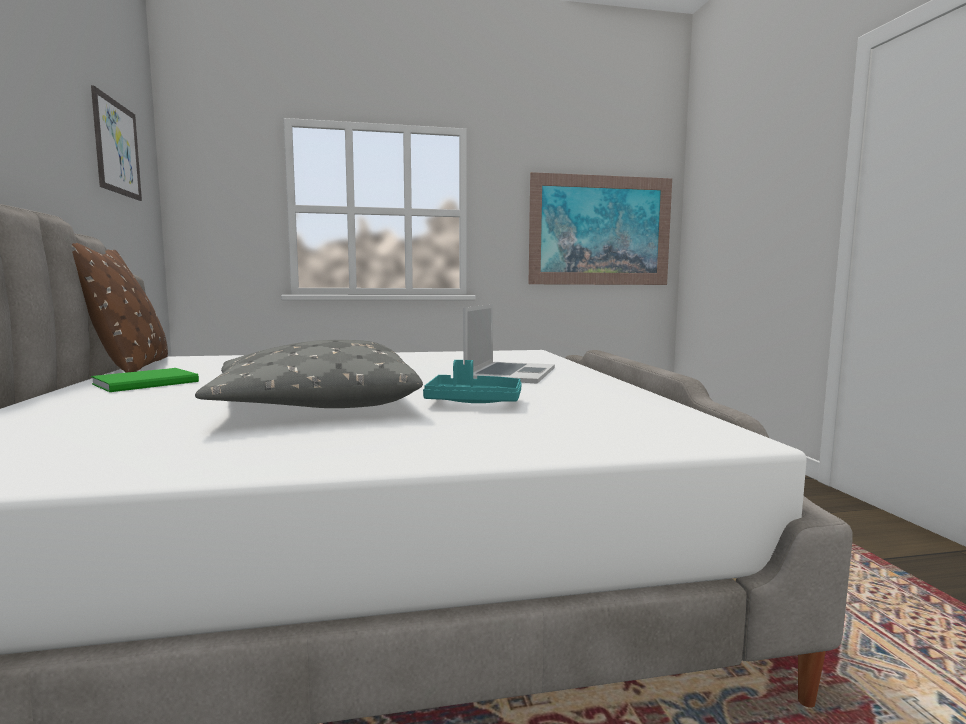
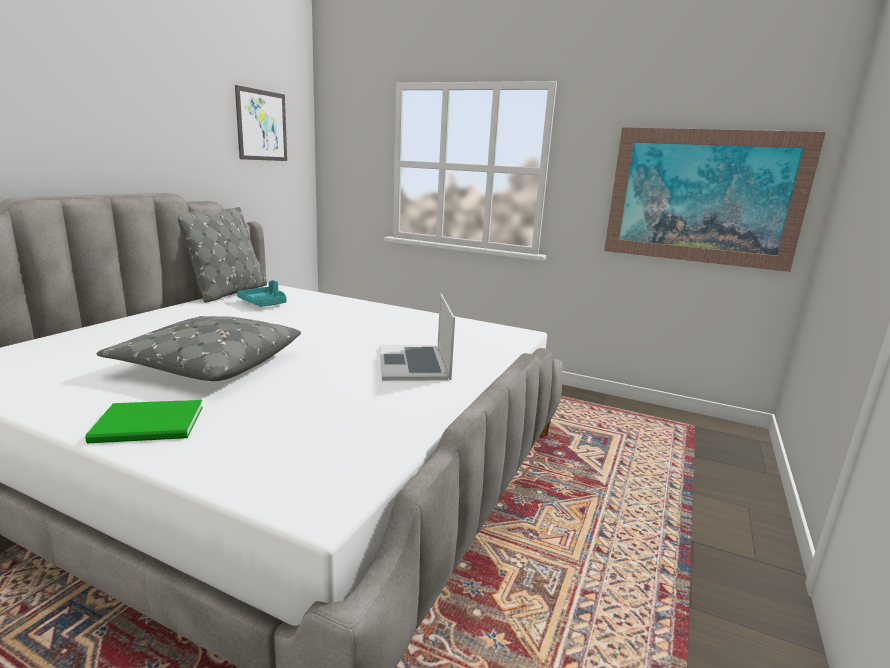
camera: 35 degrees right, 10 degrees up
(130, 366) = (228, 292): brown pillow -> grey pillow
(149, 383) = (196, 314): green book -> green book (151, 425)
(474, 402) = (291, 392): turquoise tray -> turquoise tray (264, 303)
(510, 373) = (414, 363): laptop -> laptop turned 120 degrees clockwise

